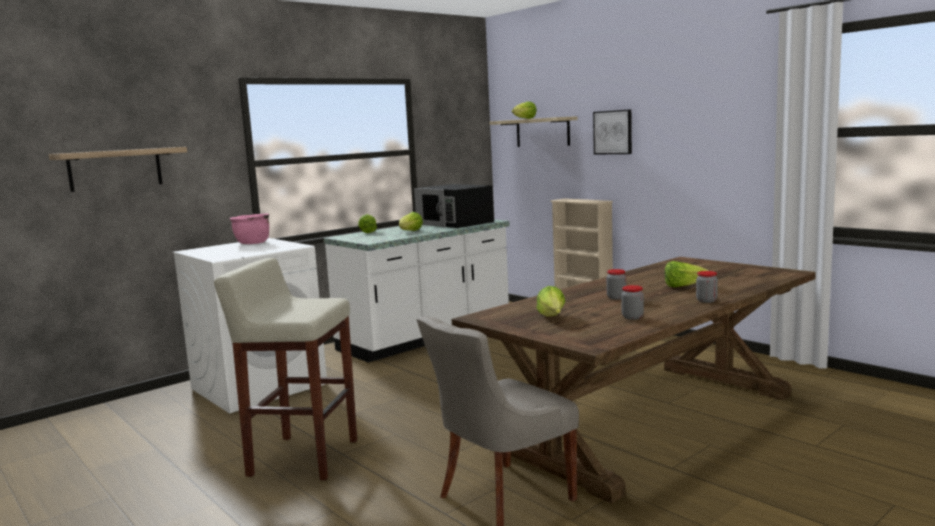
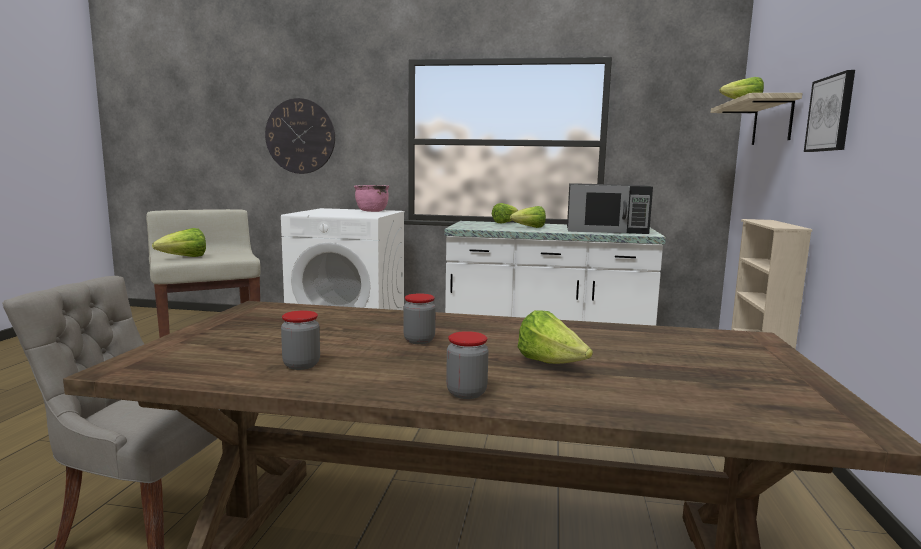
camera: 50 degrees right, 0 degrees up
(115, 169) = (300, 136): shelf -> wall clock
(455, 223) = (606, 229): black microwave -> black microwave turned 90 degrees counterclockwise
(552, 318) = (272, 331): lettuce -> lettuce (184, 258)

